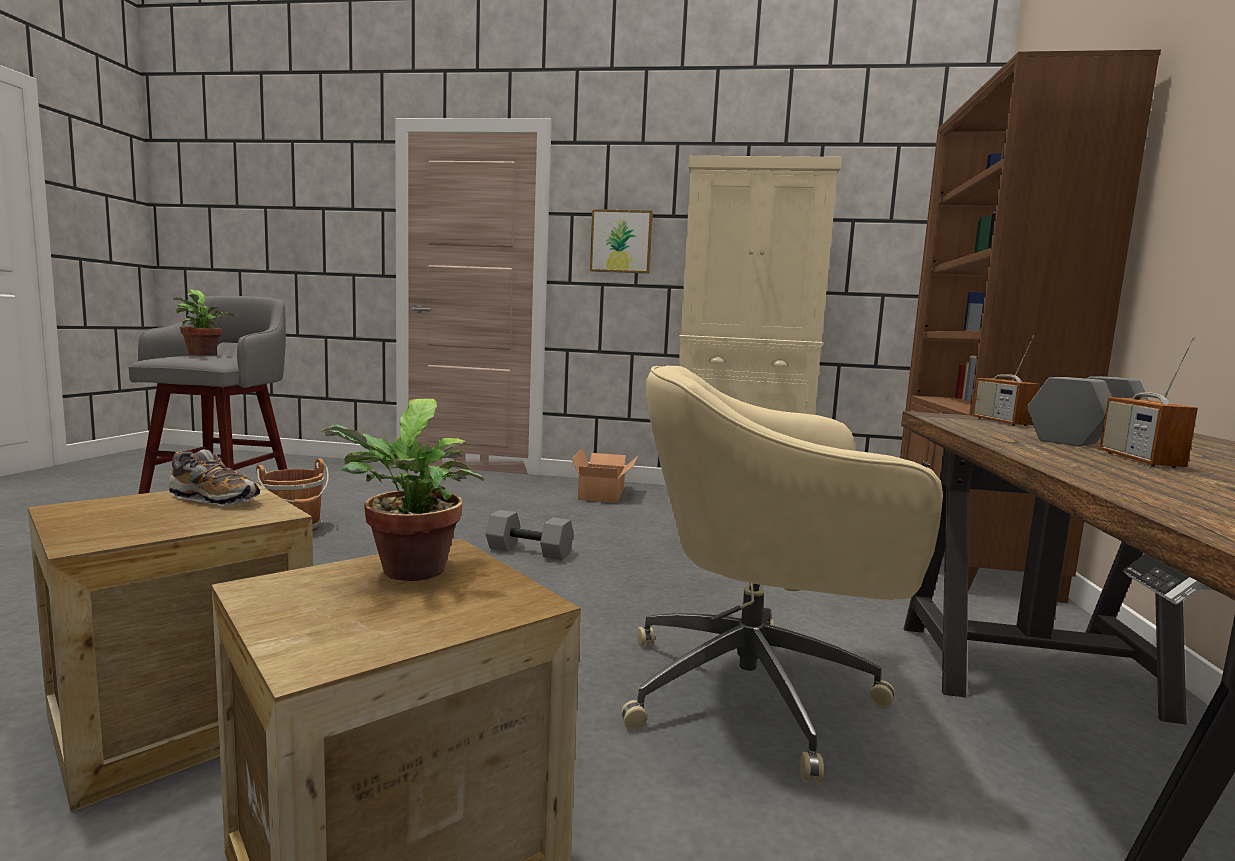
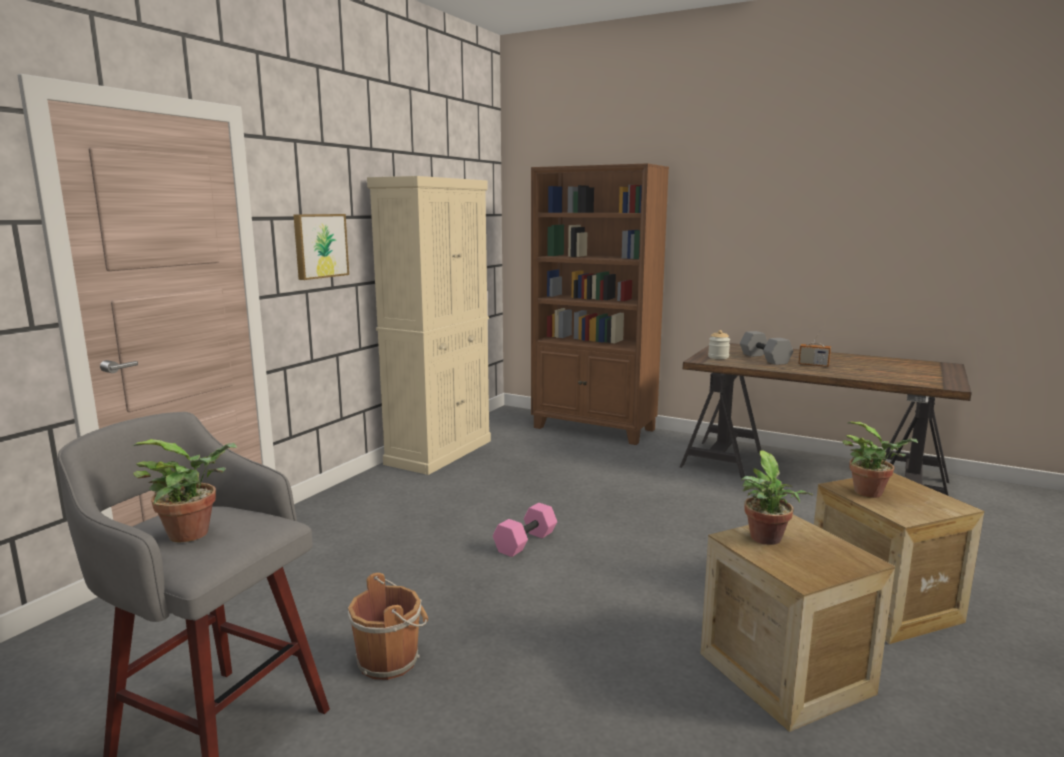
camera: 70 degrees left, 5 degrees up
(214, 499) = (766, 540): shoe -> potted plant
(530, 551) = (525, 541): grey dumbbell -> pink dumbbell
(604, 494) = (381, 493): cardboard box -> none
(756, 692) = (743, 512): beige office chair -> none
(1001, 422) = (718, 357): radio -> jar

